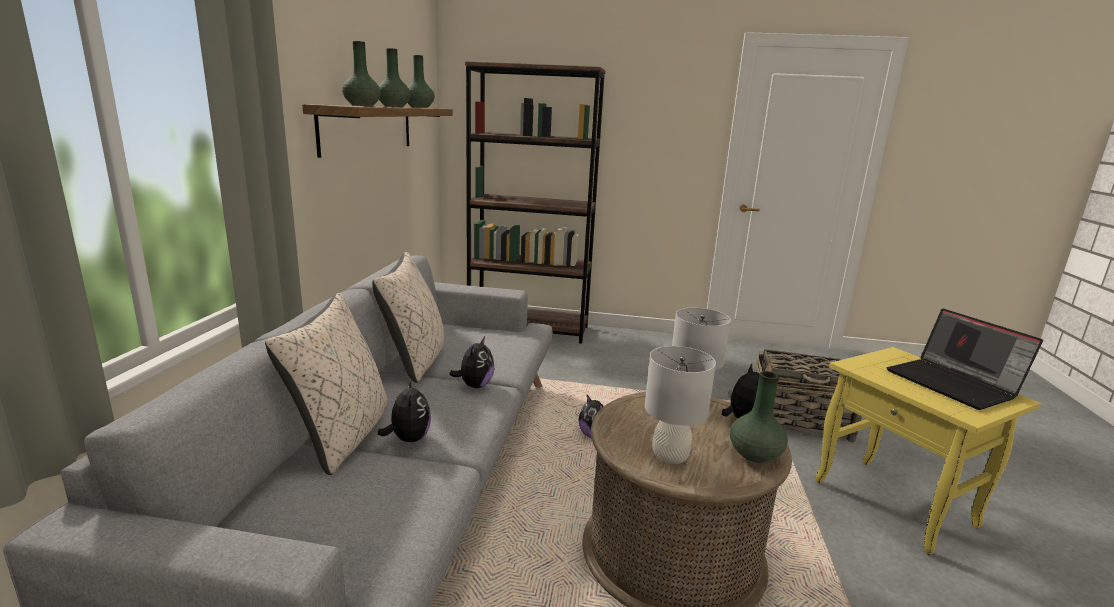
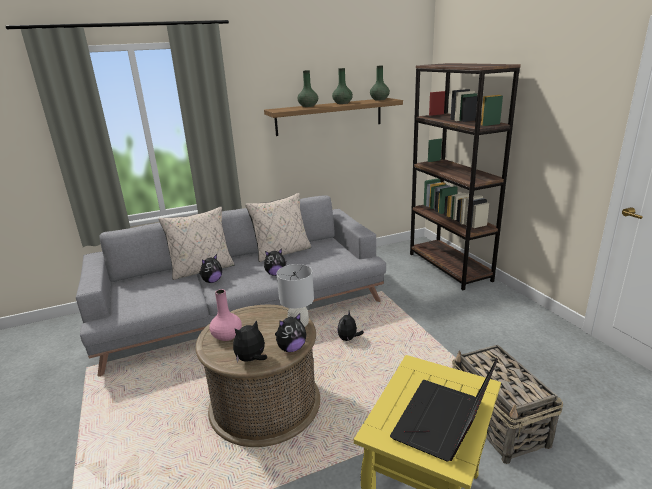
camera: 60 degrees right, 5 degrees up
(669, 456) = (227, 335): grey table lamp -> pink vase
(755, 455) = (251, 360): green vase -> plush toy

